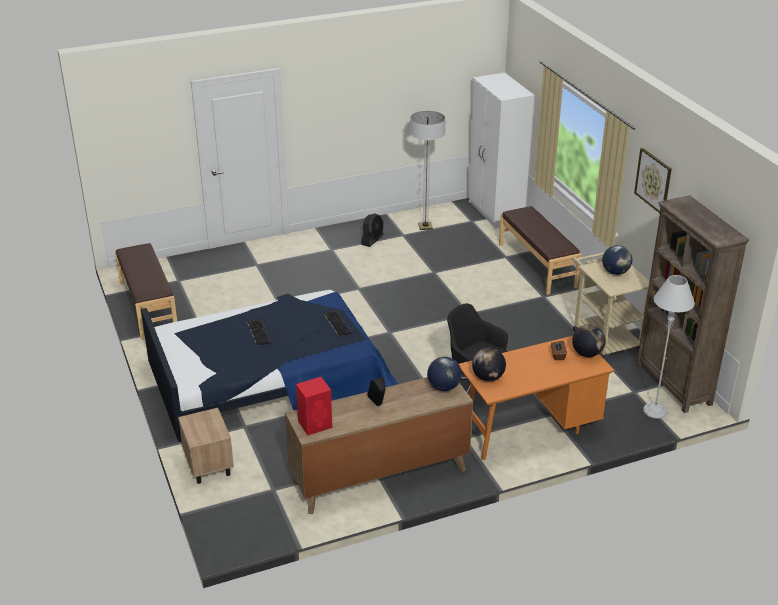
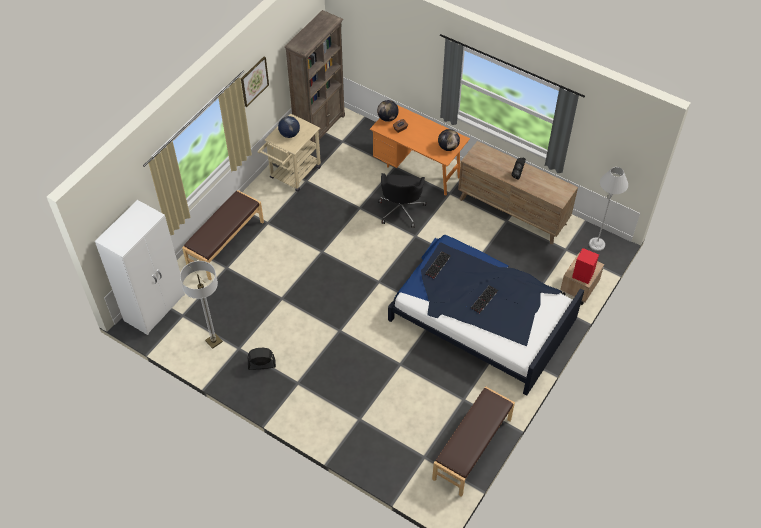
camera: 125 degrees left, 20 degrees up
(316, 424) = (558, 190): red speaker -> red speaker (582, 275)
(443, 387) = (478, 156): globe -> none
(654, 411) = (353, 127): grey floor lamp -> grey floor lamp (597, 244)

